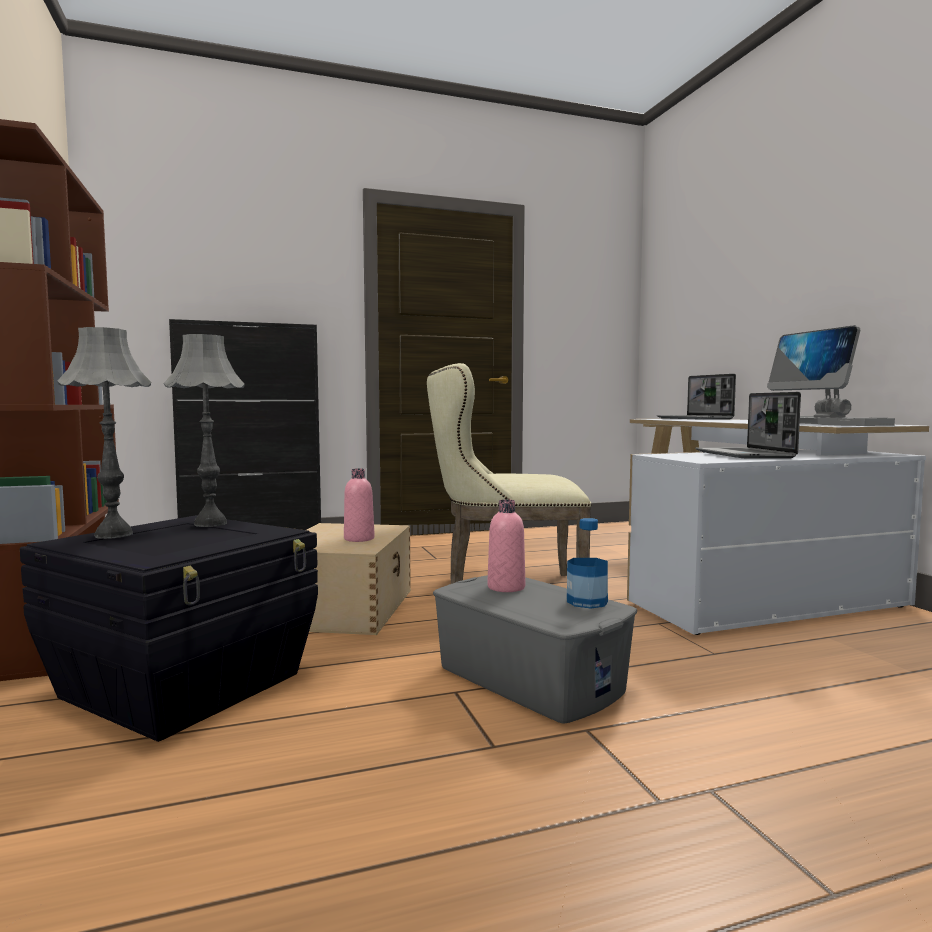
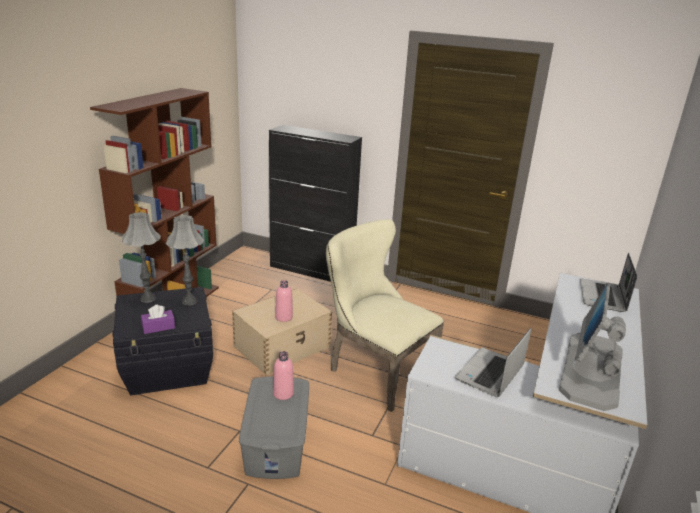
camera: 40 degrees right, 20 degrees up
(213, 545) = (158, 327): none -> purple tissue box
(587, 602) = (292, 426): bottle -> none

